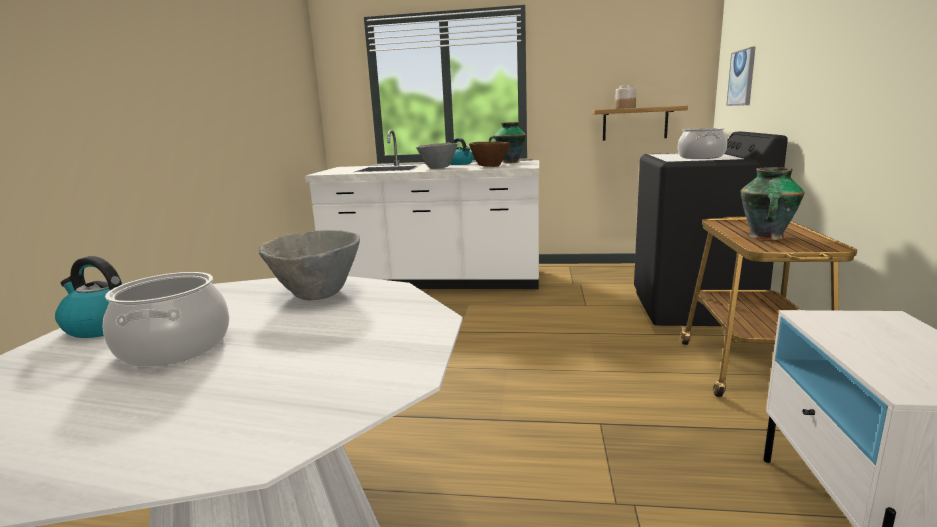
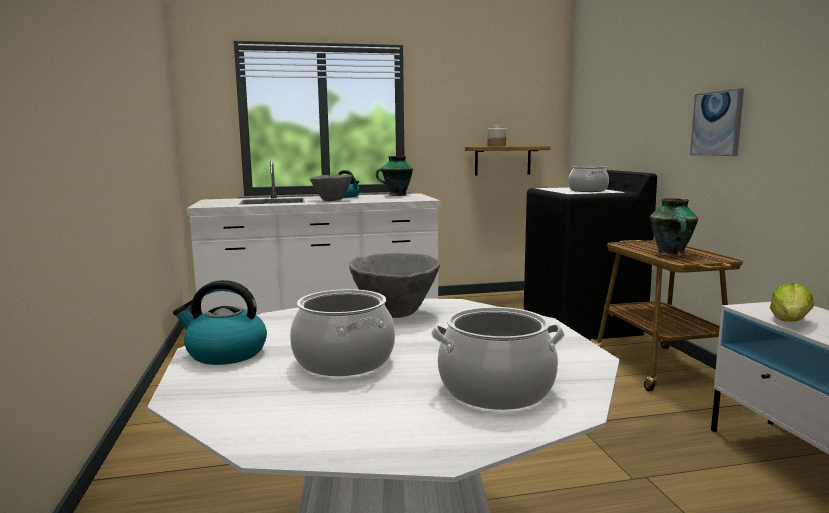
camera: 20 degrees left, 5 degrees down
(236, 409) = (496, 390): none -> cooking pot
(490, 166) = (386, 199): brown bowl -> none
(742, 78) = (599, 124): picture -> picture (717, 123)
(853, 345) = (790, 322): none -> lettuce

